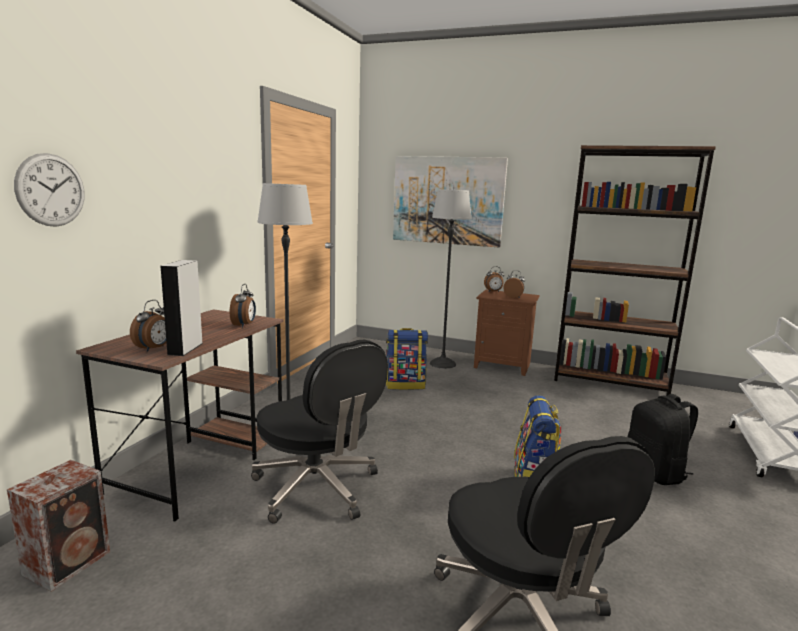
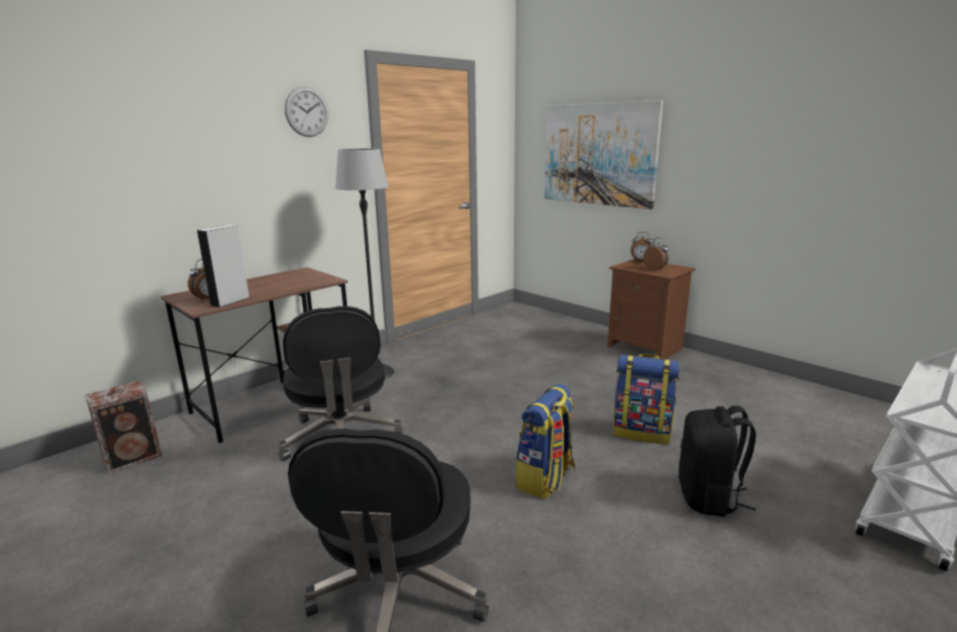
camera: 25 degrees right, 5 degrees up
(51, 190) = (133, 167): wall clock -> wall clock (306, 112)
(244, 325) = (306, 284): alarm clock -> none
(405, 385) = (514, 356): backpack -> backpack (642, 432)
(443, 364) = (576, 338): floor lamp -> none
(609, 382) = (767, 383): brown bookcase -> none

